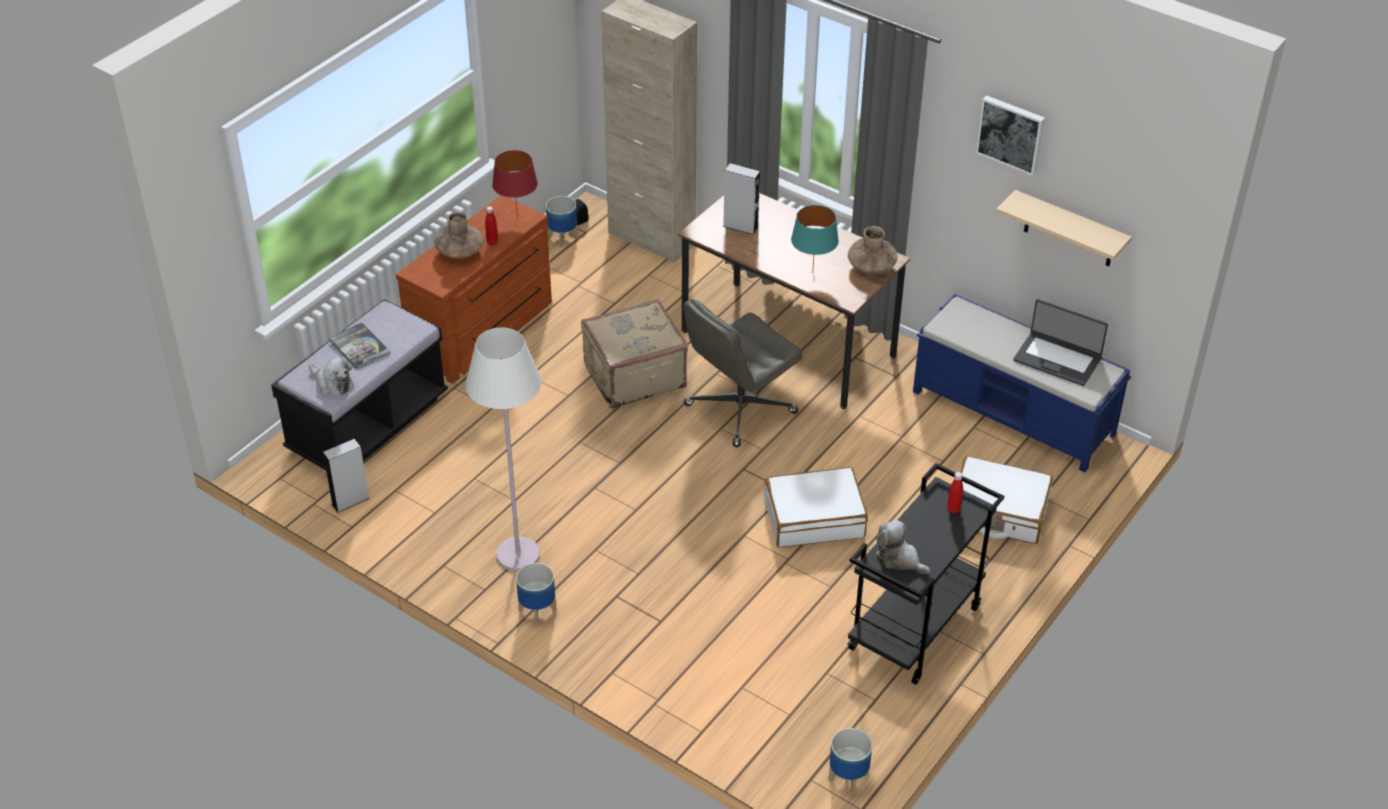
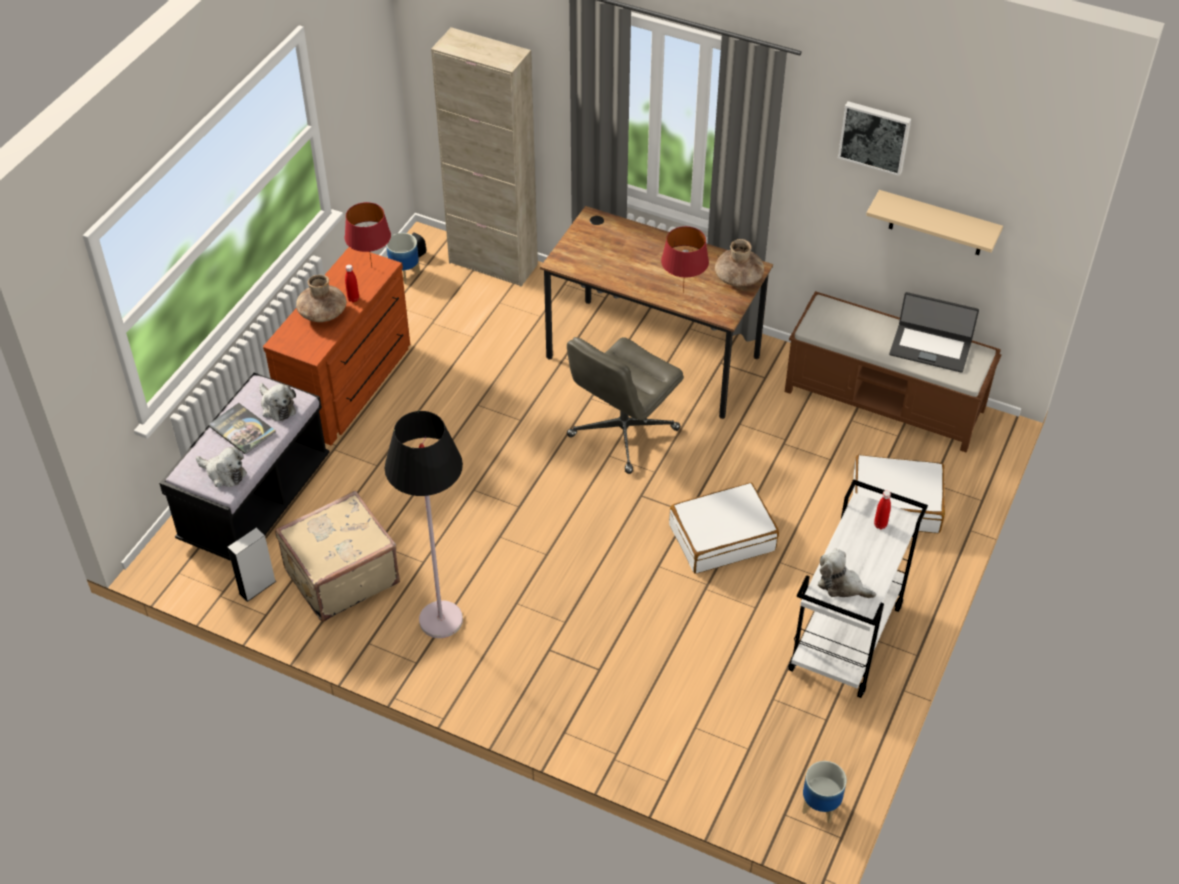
camera: 10 degrees left, 5 degrees up
(397, 331) = (277, 407): none -> plush toy
(518, 555) = (441, 620): white floor lamp -> black floor lamp
(537, 611) = (474, 677): planter -> none
(633, 375) = (510, 411): beige suitcase -> beige suitcase (340, 575)
(740, 226) = (600, 252): grey speaker -> none
(813, 273) = (683, 293): turquoise table lamp -> red table lamp
(914, 629) = (846, 640): black cart -> white cart
(1014, 413) = (886, 401): blue bench -> brown bench

